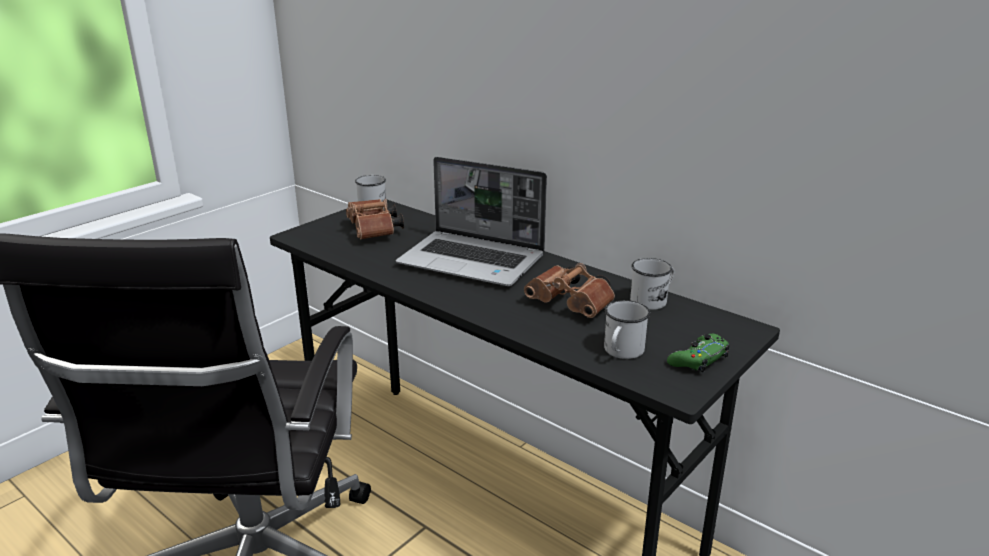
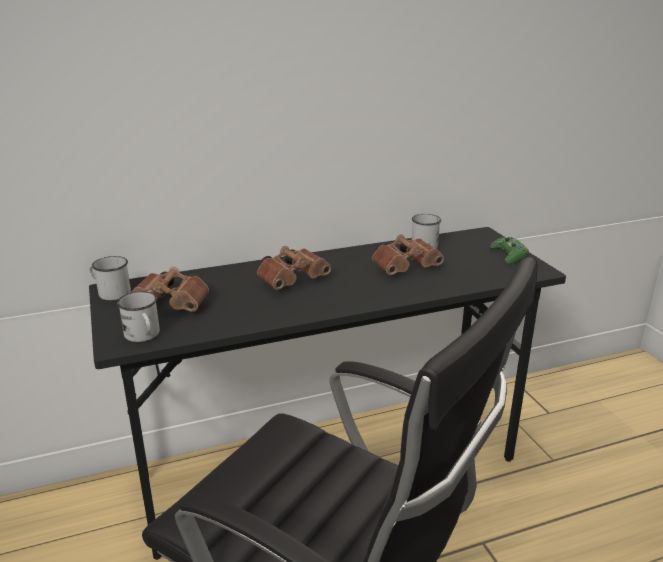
camera: 60 degrees left, 0 degrees up
(473, 261) = (294, 279): laptop -> brown binoculars
(621, 352) = (483, 272): white mug -> white mug (144, 336)

